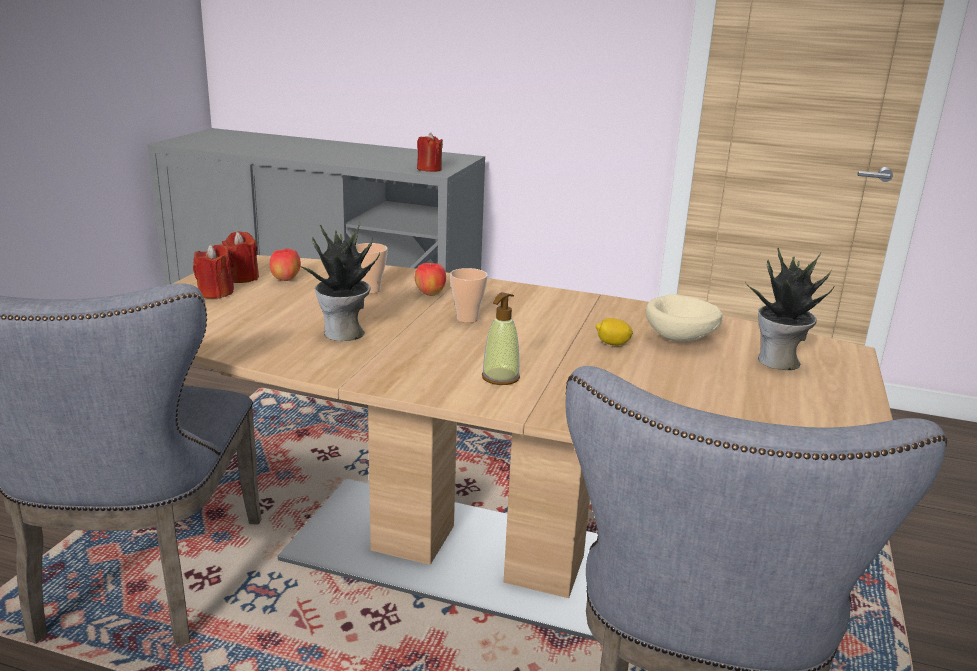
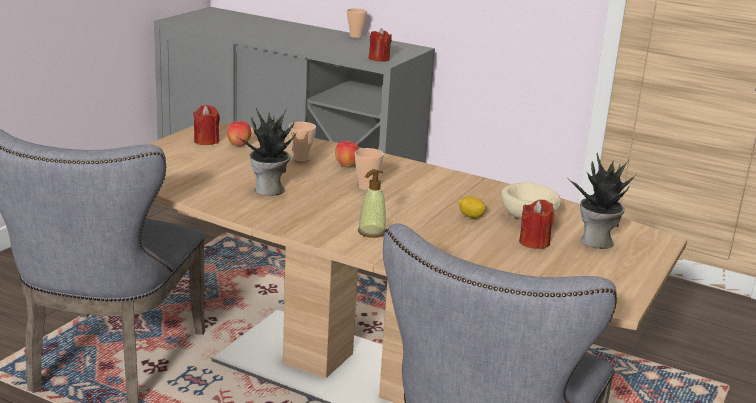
camera: 10 degrees right, 0 degrees up
(215, 293) = (184, 151): red candle -> red candle (534, 242)
(391, 149) = (355, 36): none -> cup

